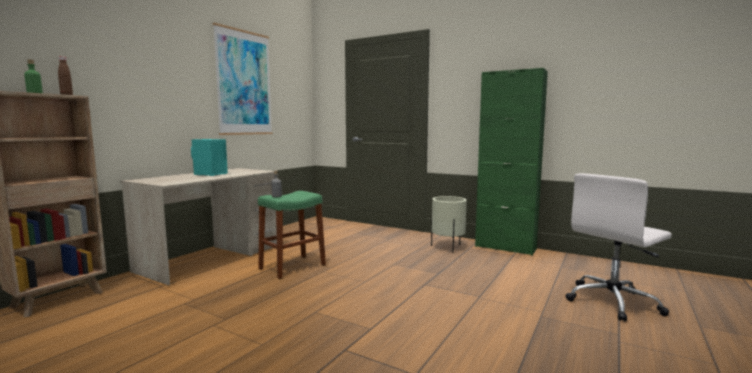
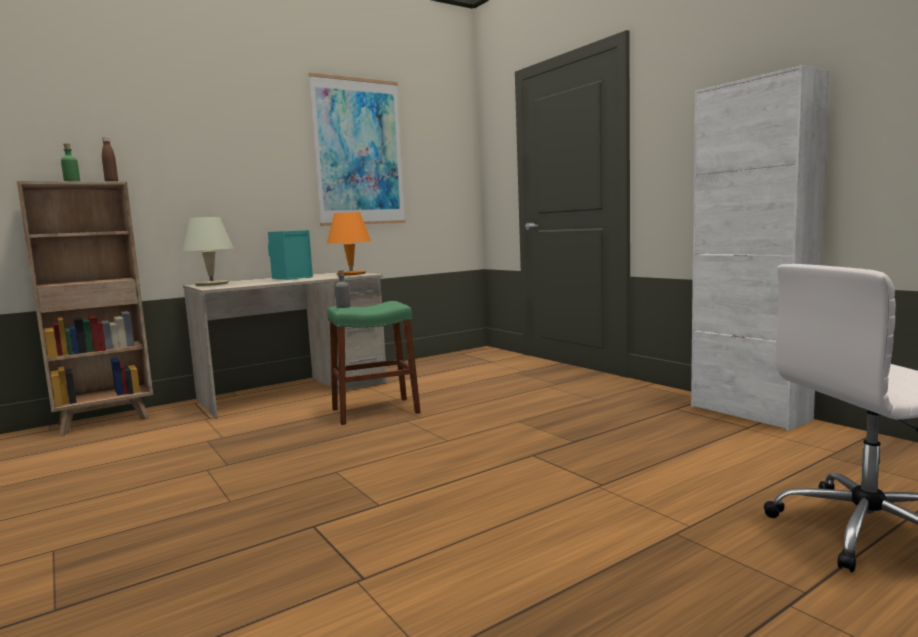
camera: 25 degrees right, 0 degrees up
(151, 180) = (212, 284): none -> beige table lamp
(251, 171) = (351, 274): none -> orange table lamp
(448, 247) = (639, 404): beige planter -> none
(505, 247) = (749, 413): green cabinet -> white cabinet

